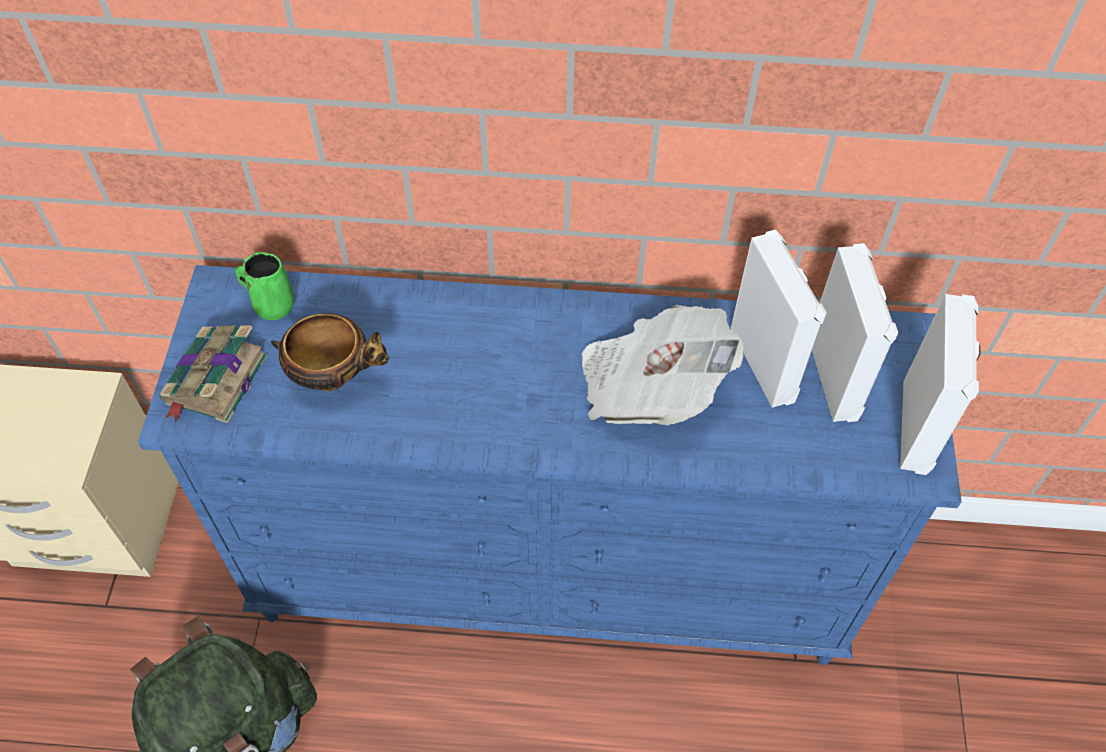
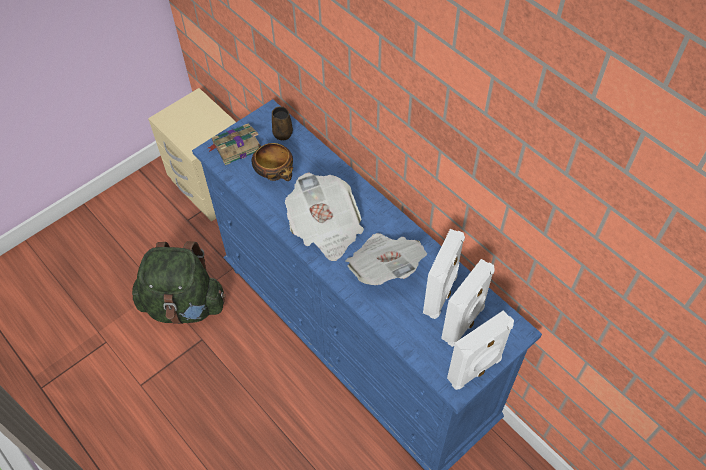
camera: 45 degrees right, 0 degrees up
(272, 305) = (282, 133): green mug -> brown mug
(503, 397) = (325, 228): none -> newspaper

